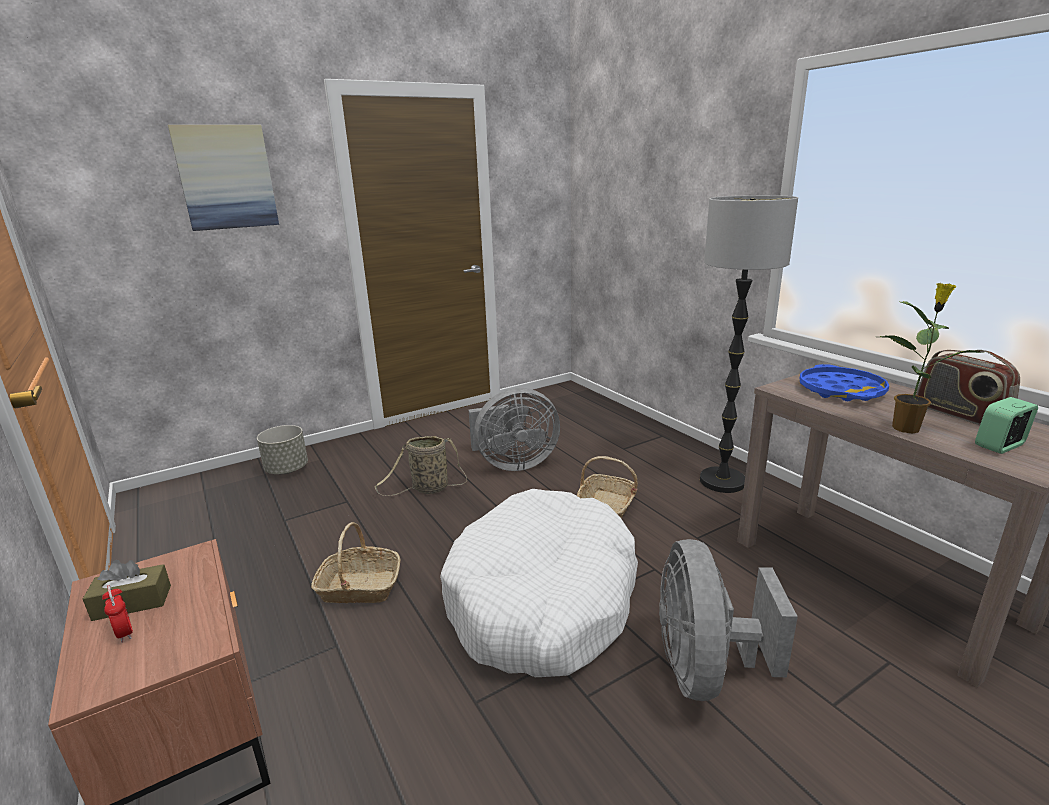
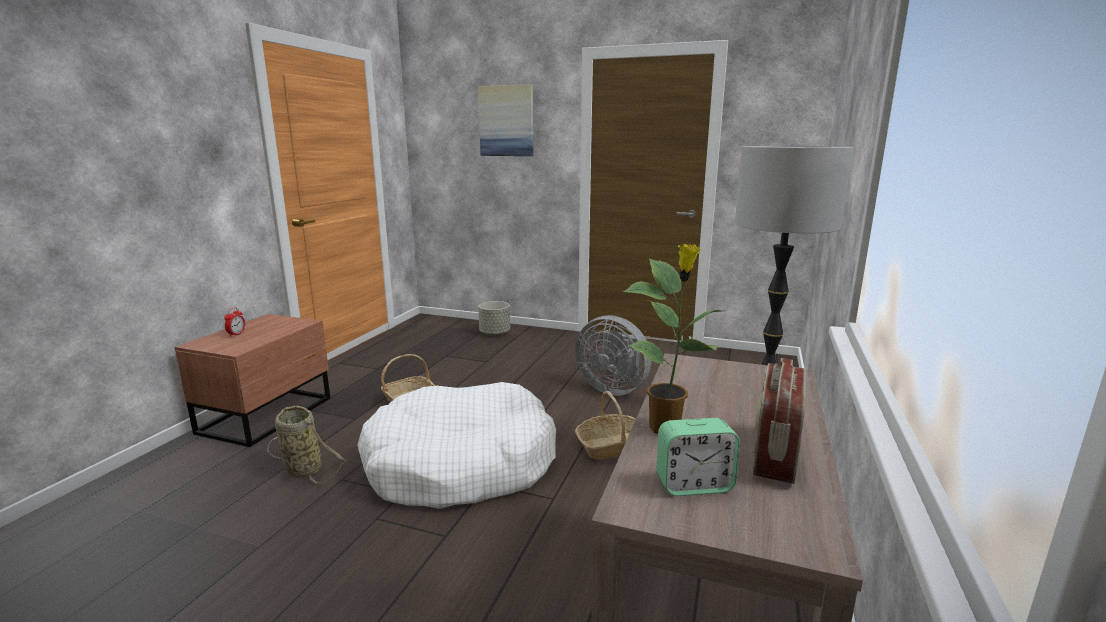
camera: 50 degrees right, 5 degrees down
(132, 602) = (258, 327): brown tissue box -> none
(428, 489) = (534, 376): basket -> basket (302, 469)
(705, 669) = (448, 564): grey fan -> none
(841, 390) = (732, 386): blue tray -> none
(1000, 446) = (694, 485): alarm clock -> alarm clock turned 150 degrees clockwise

